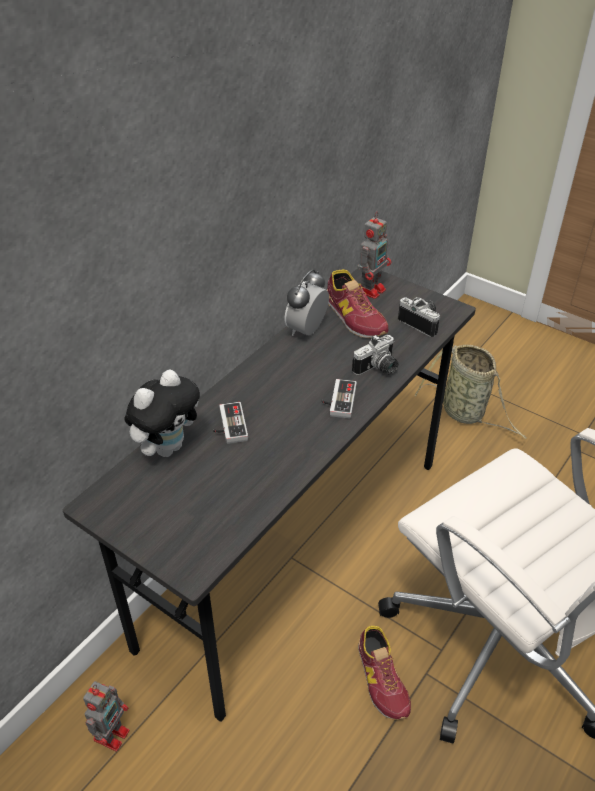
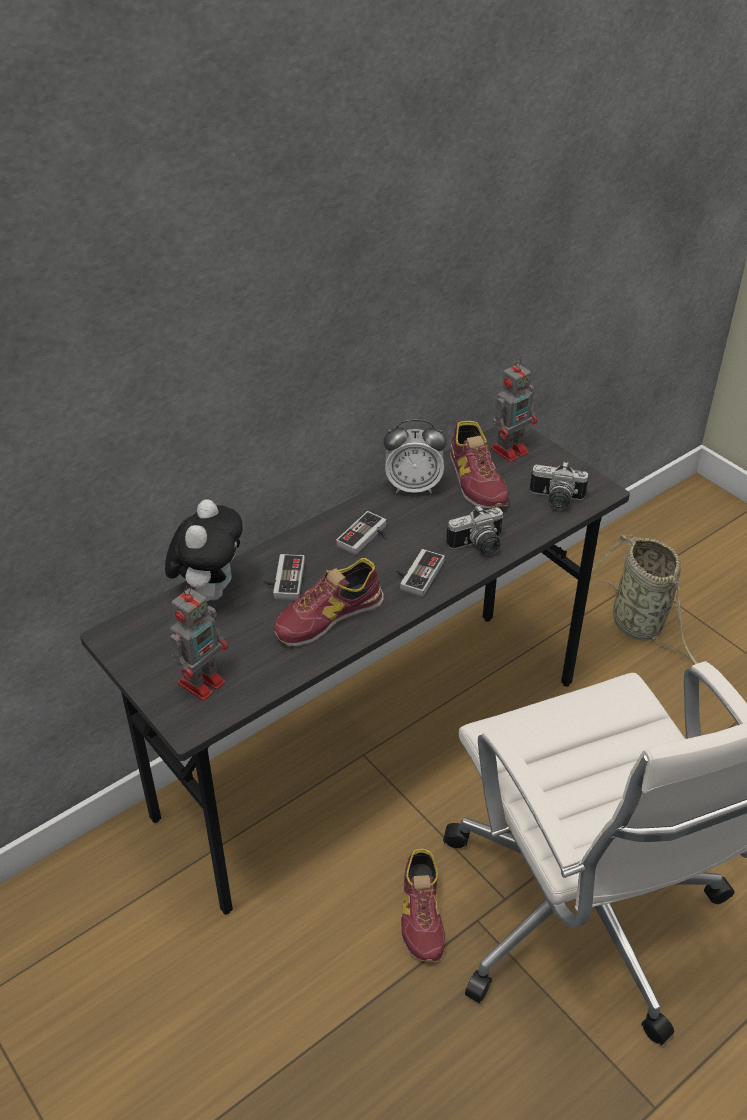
camera: 15 degrees right, 0 degrees up
(112, 733) = (107, 898): toy robot -> toy robot (203, 681)
(167, 447) = (210, 590): plush toy -> plush toy turned 45 degrees counterclockwise
(279, 449) = (328, 616): none -> shoe
(284, 378) = (366, 538): none -> game controller
(306, 330) = (413, 486): alarm clock -> alarm clock turned 135 degrees counterclockwise
(422, 322) = (555, 500): camera -> camera turned 135 degrees clockwise

